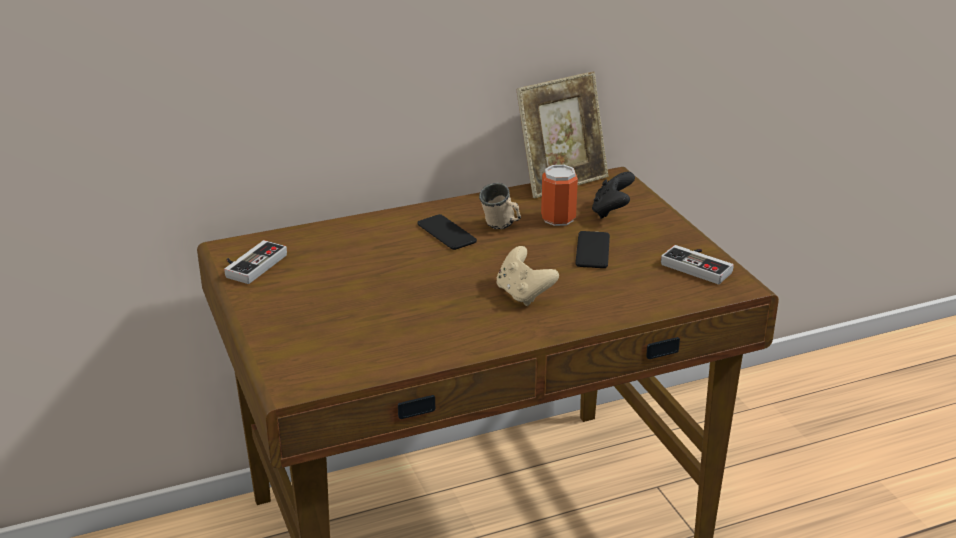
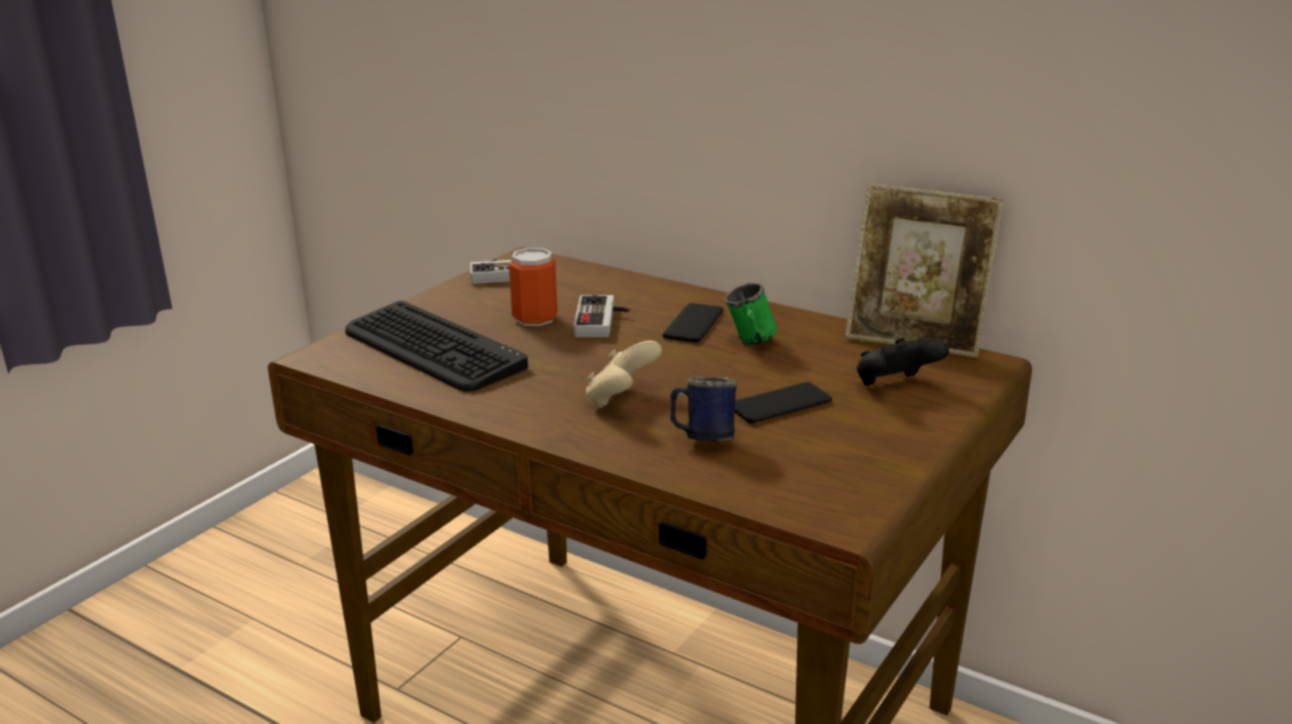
camera: 55 degrees right, 5 degrees down
(350, 336) = (432, 349): none -> keyboard
(501, 227) = (751, 343): beige mug -> green mug
(558, 218) = (822, 364): can -> can (535, 318)
(606, 288) = (702, 438): none -> blue mug
(699, 266) = (852, 479): game controller -> game controller (603, 321)

